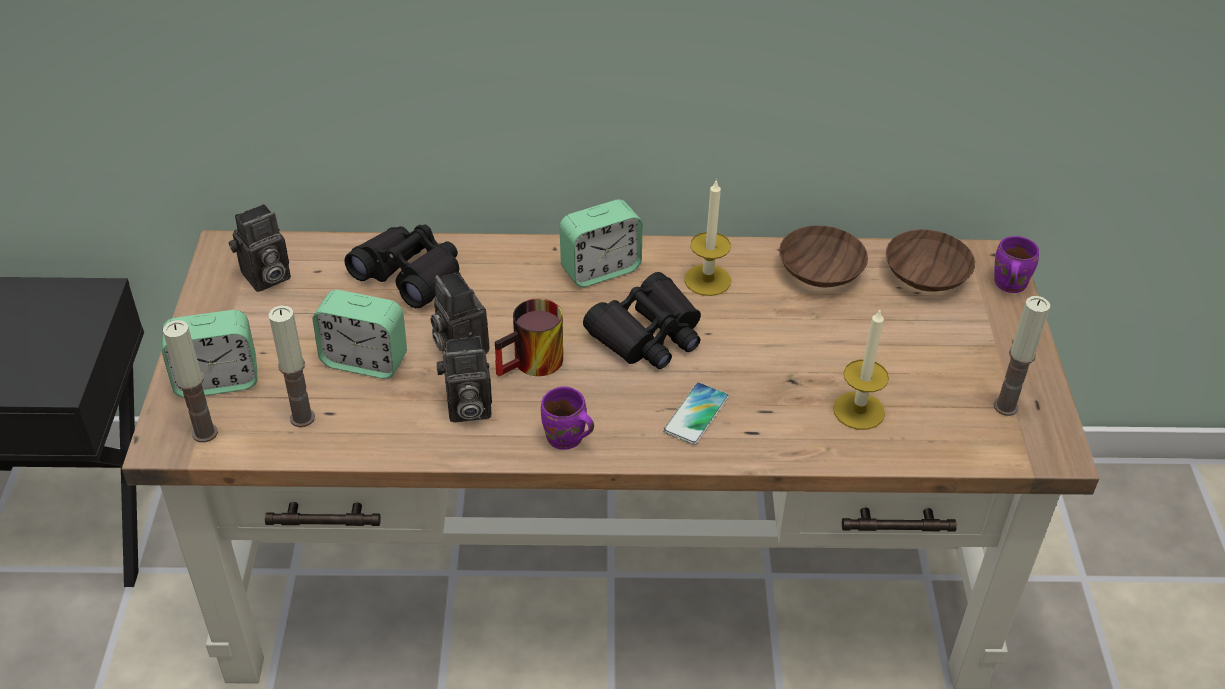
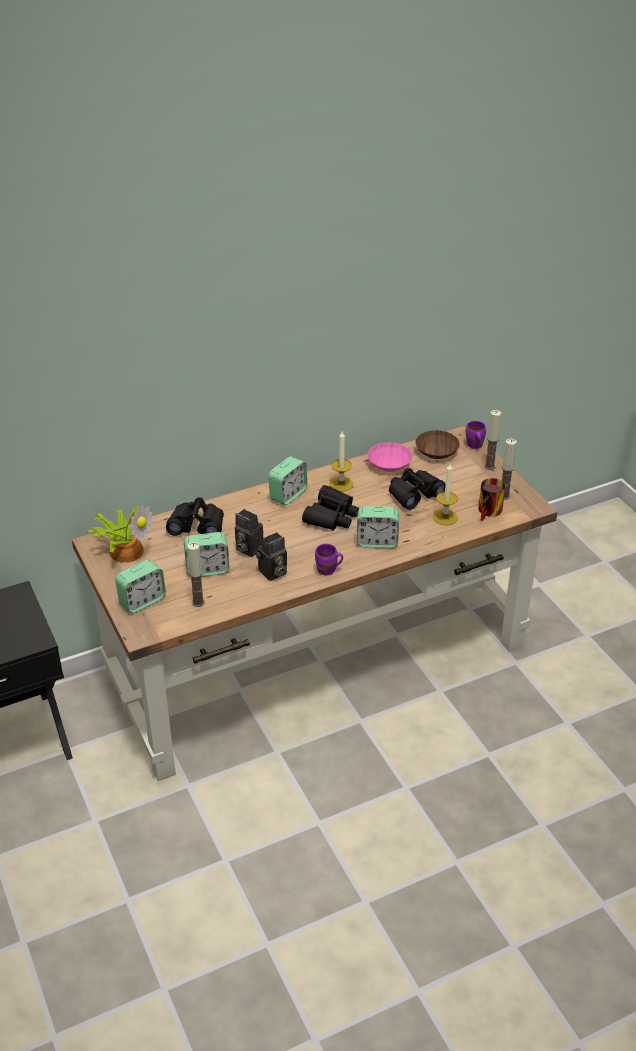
camera: 25 degrees left, 5 degrees down
(205, 433) = (156, 624): candle -> candle (489, 466)
(265, 278) = (125, 550): camera -> potted plant
(533, 365) = (289, 545): mug -> mug (490, 512)
(696, 414) = (377, 541): phone -> alarm clock
(819, 272) = (389, 465): brown bowl -> pink bowl
(830, 344) = (414, 494): none -> black binoculars

